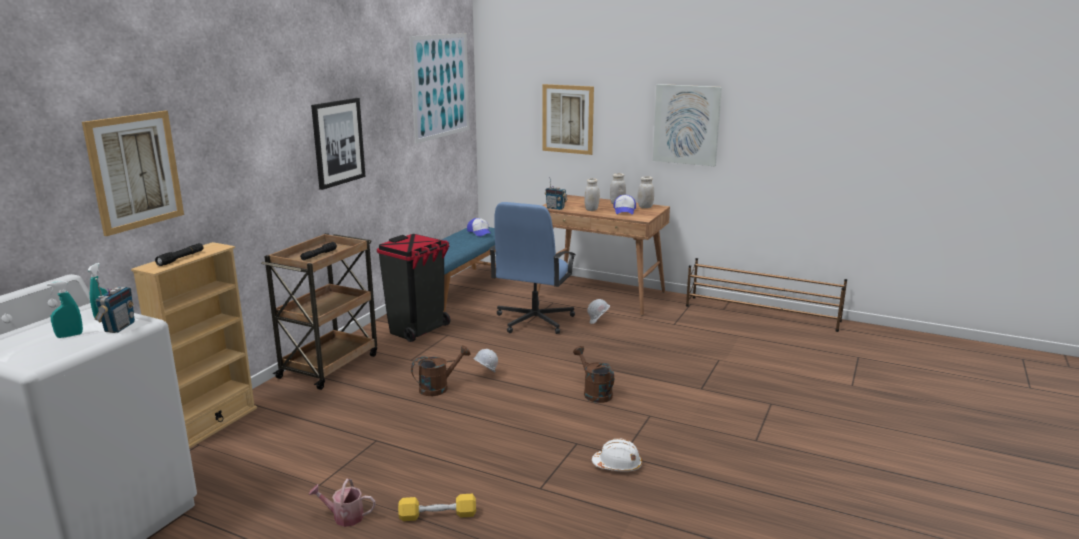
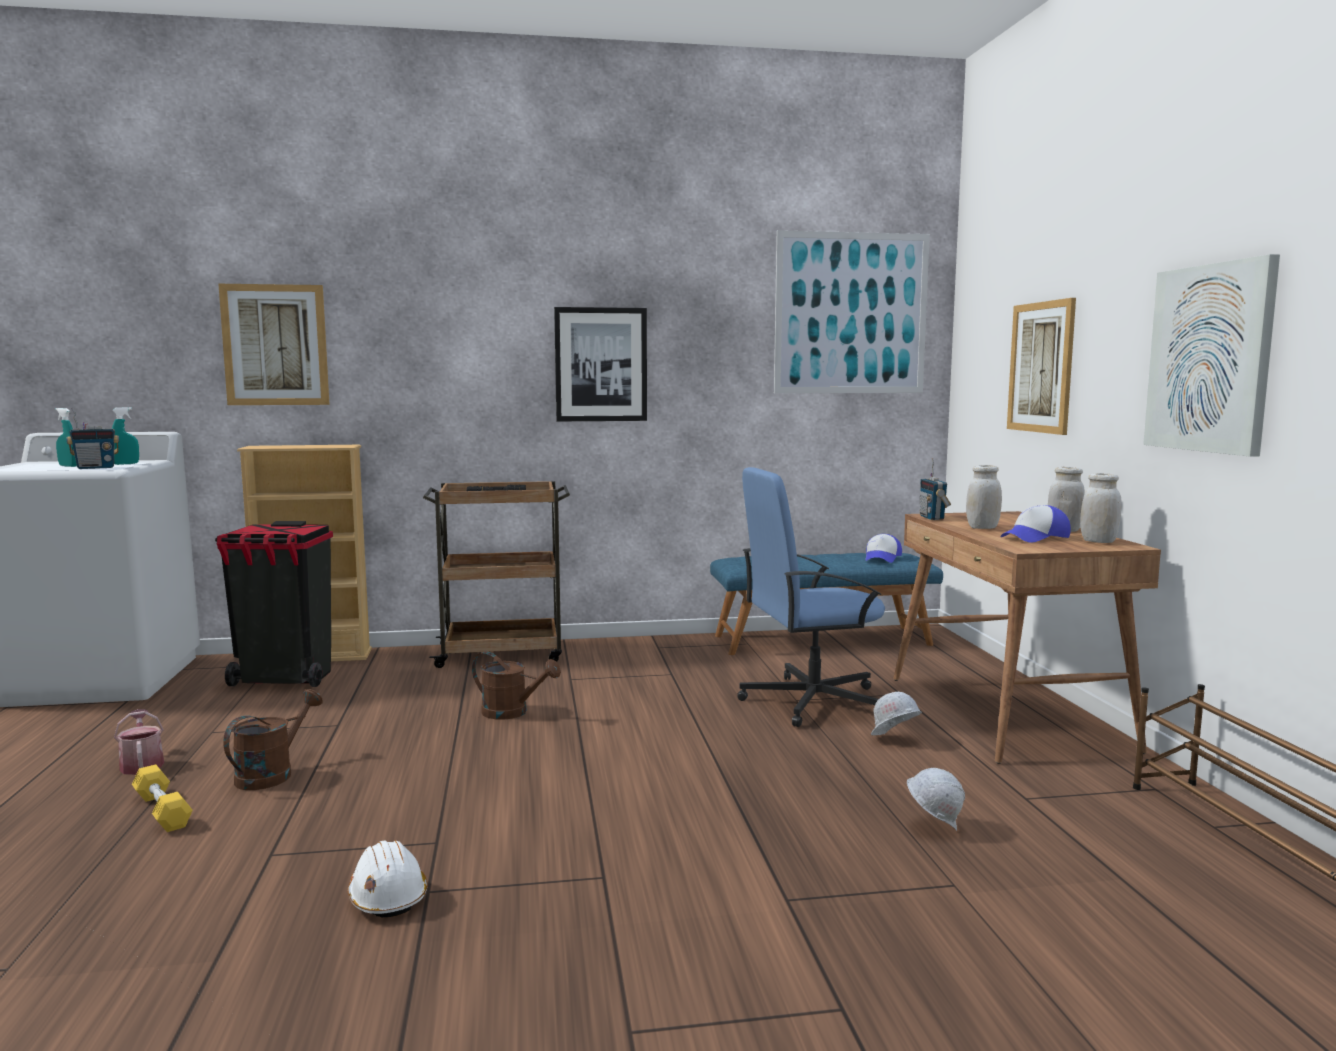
camera: 55 degrees right, 10 degrees down
(181, 258) = (290, 446): black flashlight -> none
(418, 330) = (659, 658): black trash can -> black trash can (285, 679)
(485, 375) = (585, 724): white hard hat -> white hard hat (933, 826)
(594, 393) = (628, 808): brown watering can -> brown watering can (272, 774)

